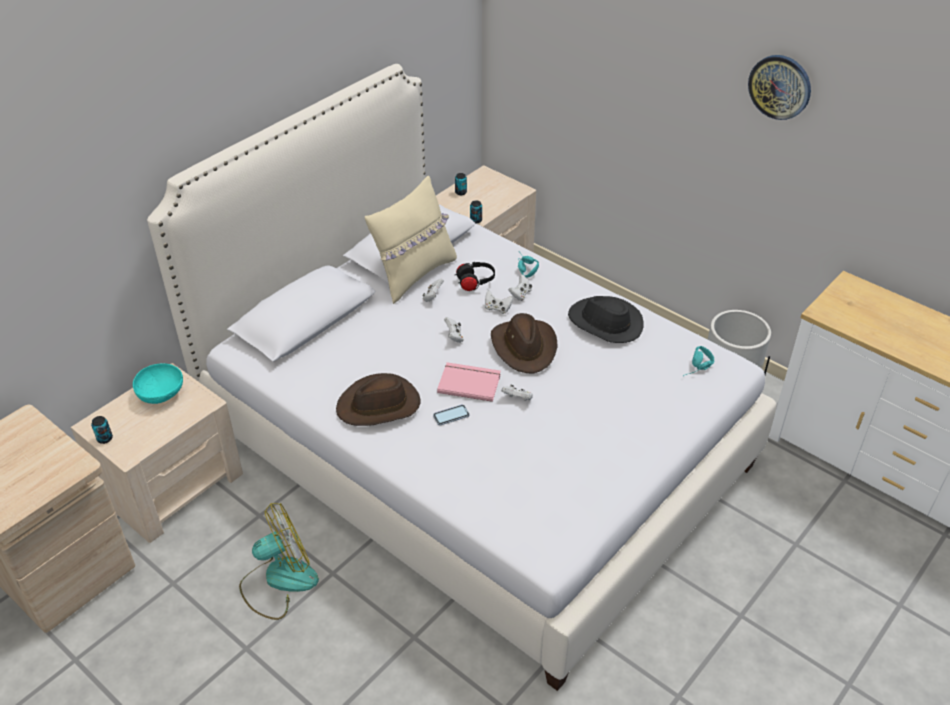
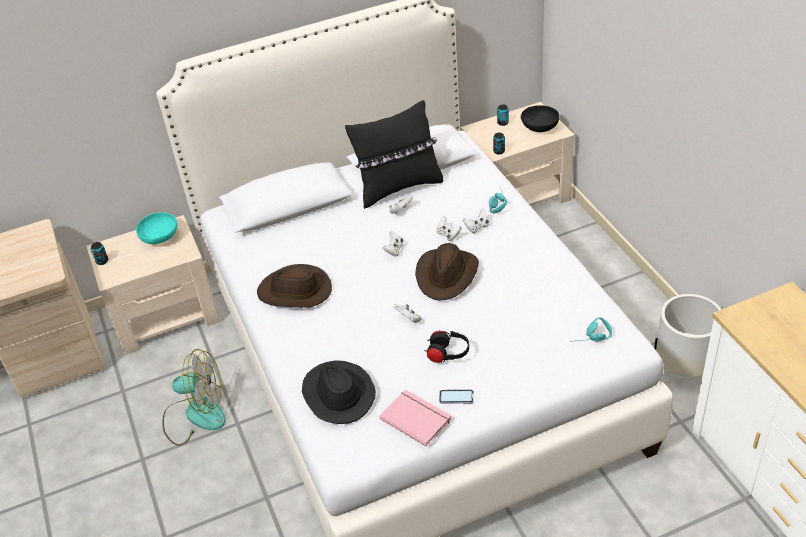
camera: 30 degrees right, 0 degrees up
(414, 274) = (399, 187): beige pillow -> black pillow
(451, 416) = (345, 317): phone -> phone (456, 397)
(469, 382) = (379, 293): pink book -> pink book (416, 418)
(475, 283) = (444, 207): black headphones -> black headphones (447, 354)
(500, 190) = (539, 128): none -> black bowl
(605, 323) = (534, 273): black hat -> black hat (337, 394)
(780, 86) = (748, 75): wall clock -> none

